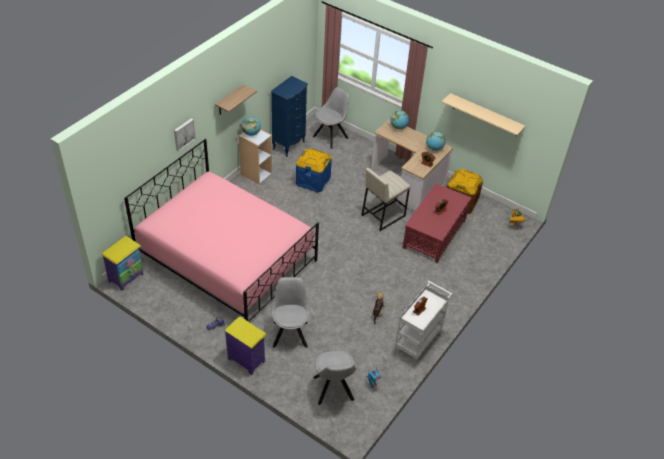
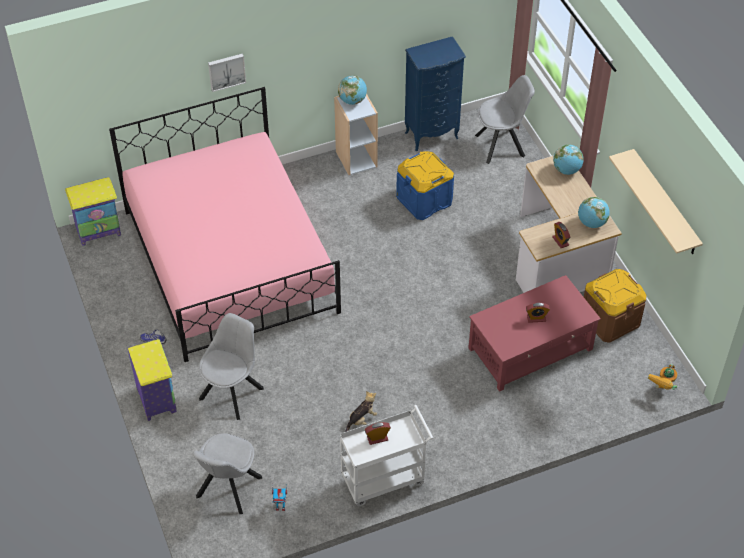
camera: 35 degrees right, 5 degrees up
(229, 100) = (319, 45): shelf -> none
(383, 215) = (480, 290): beige stool -> none

